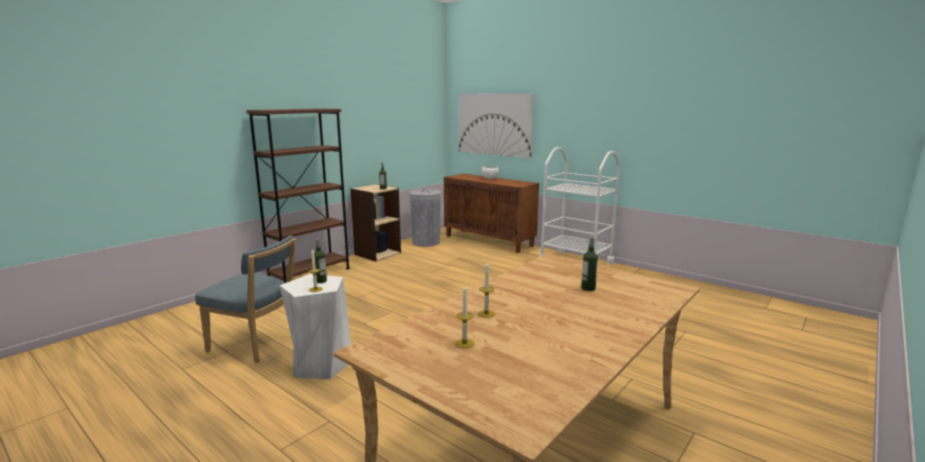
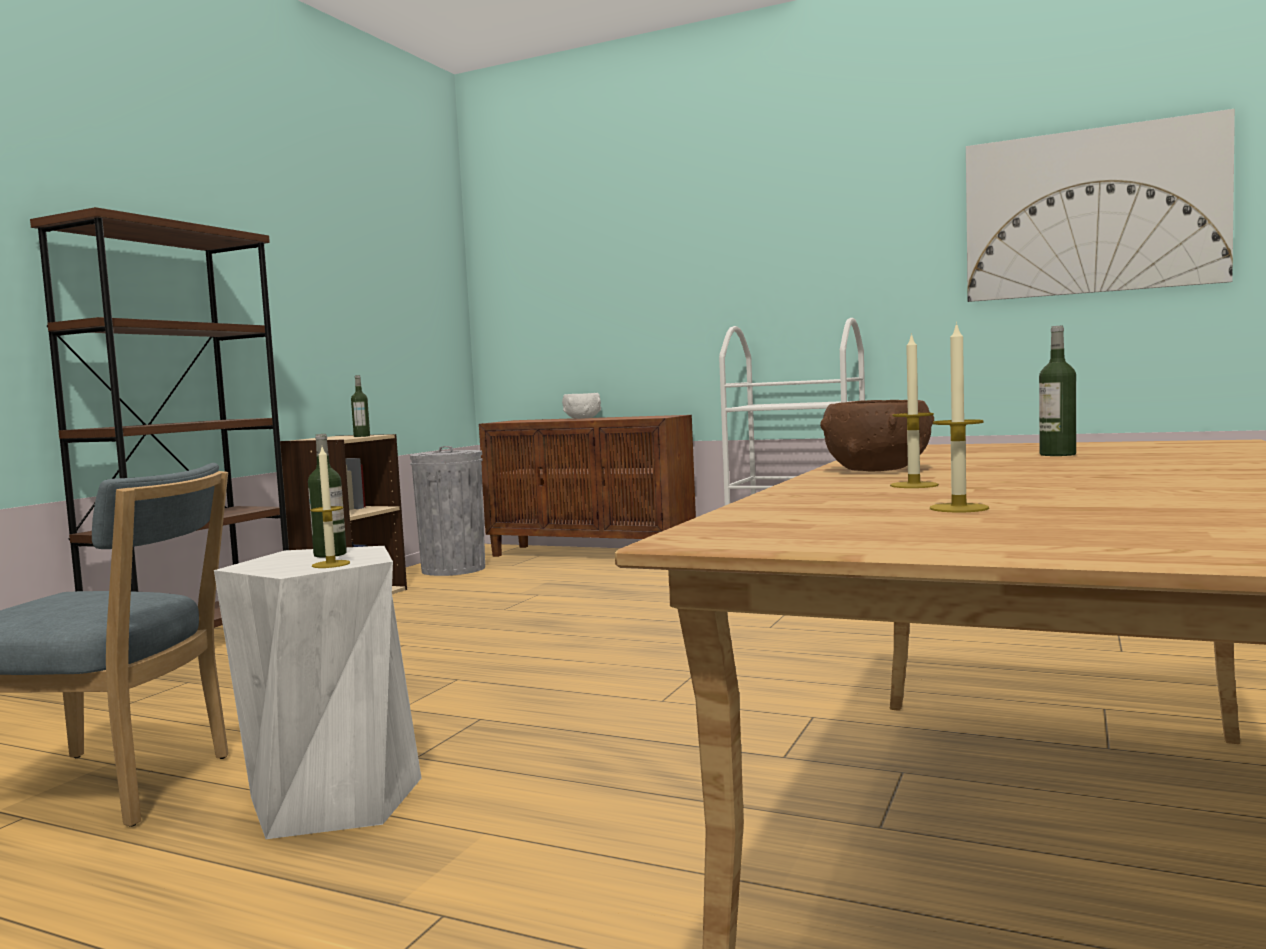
camera: 15 degrees left, 10 degrees down
(494, 124) = (581, 307): picture -> picture (1092, 211)
(501, 290) = (877, 469): none -> brown bowl

